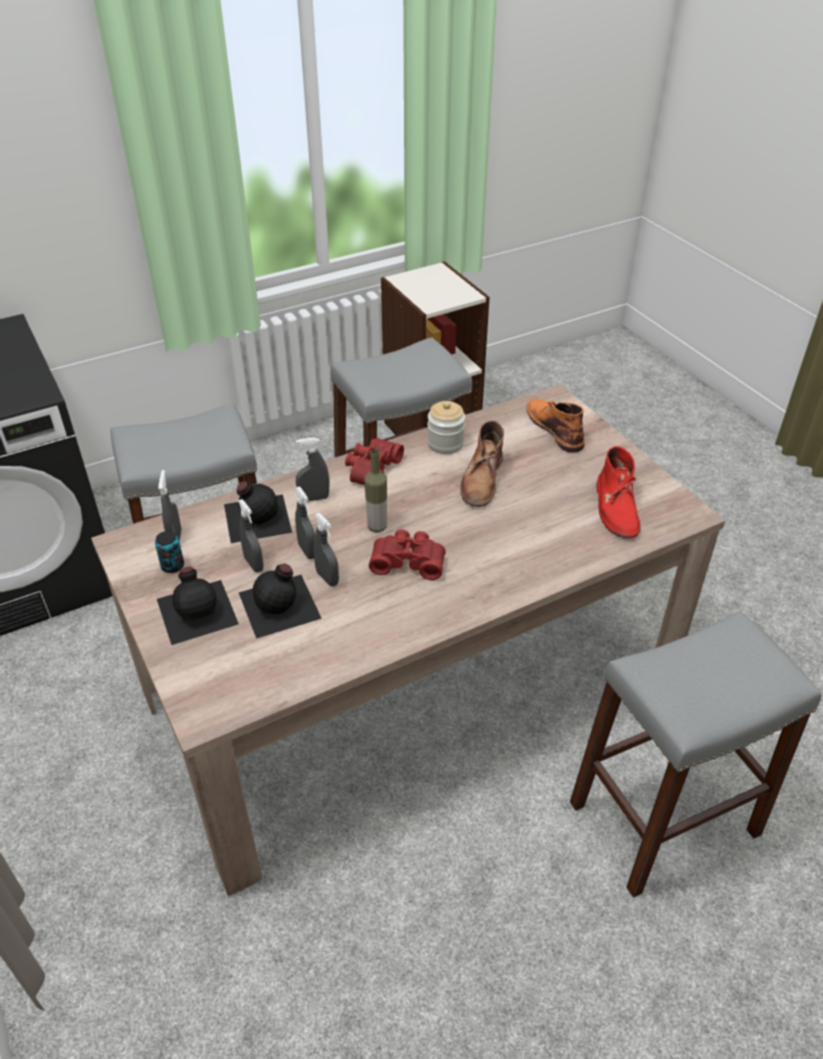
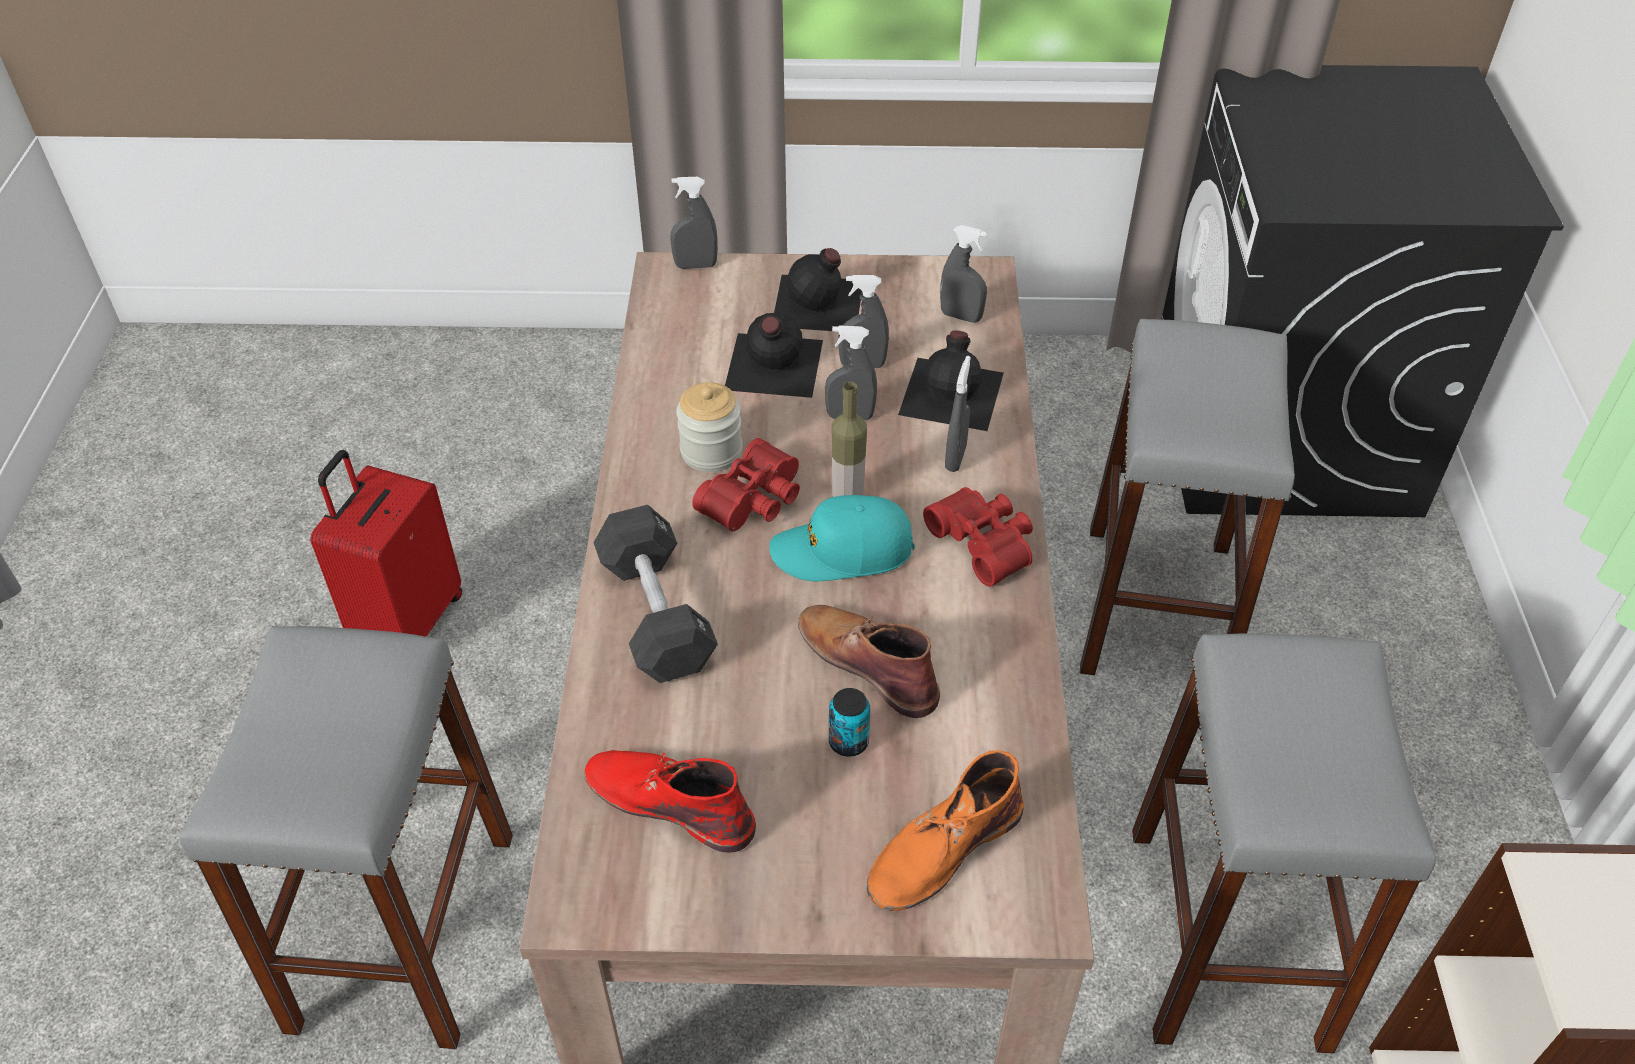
camera: 120 degrees right, 5 degrees up
(172, 566) = (910, 303): can -> can (848, 742)
(327, 578) = (786, 417): grey spray bottle -> grey spray bottle (696, 266)
(418, 514) = (842, 550): none -> turquoise cap
(445, 443) = (994, 661): jar -> jar (711, 451)
(468, 998) = (407, 620): none -> red suitcase
(521, 562) = (656, 614): none -> black dumbbell
(554, 428) = (942, 849): orange boot -> orange boot turned 135 degrees clockwise

